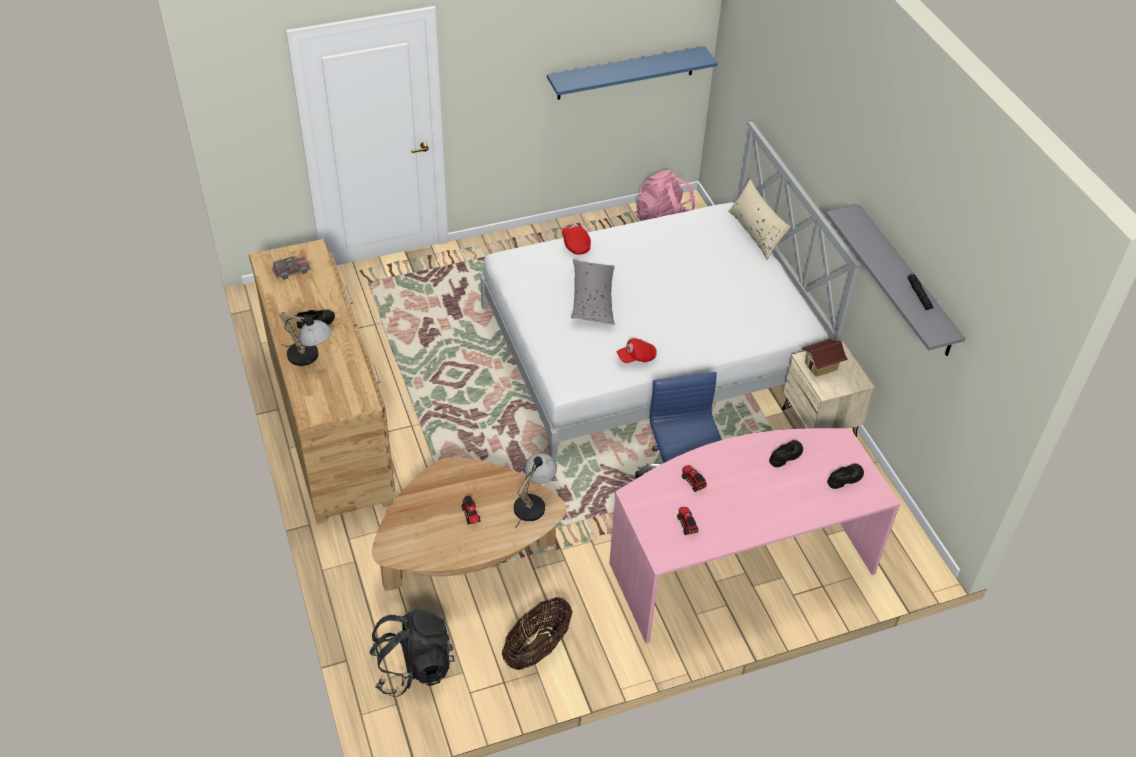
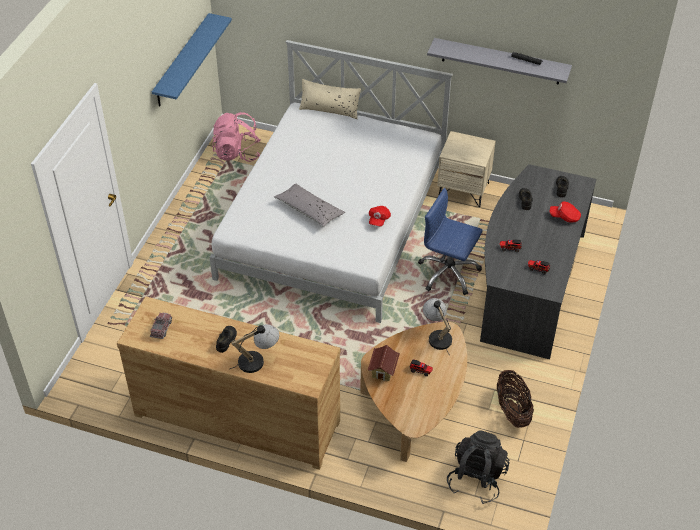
camera: 50 degrees left, 0 degrees up
(576, 245) = (254, 190): red cap -> red cap (564, 217)
(738, 562) = (528, 285): pink desk -> grey desk
(821, 366) = (460, 151): toy house -> toy house (383, 371)

